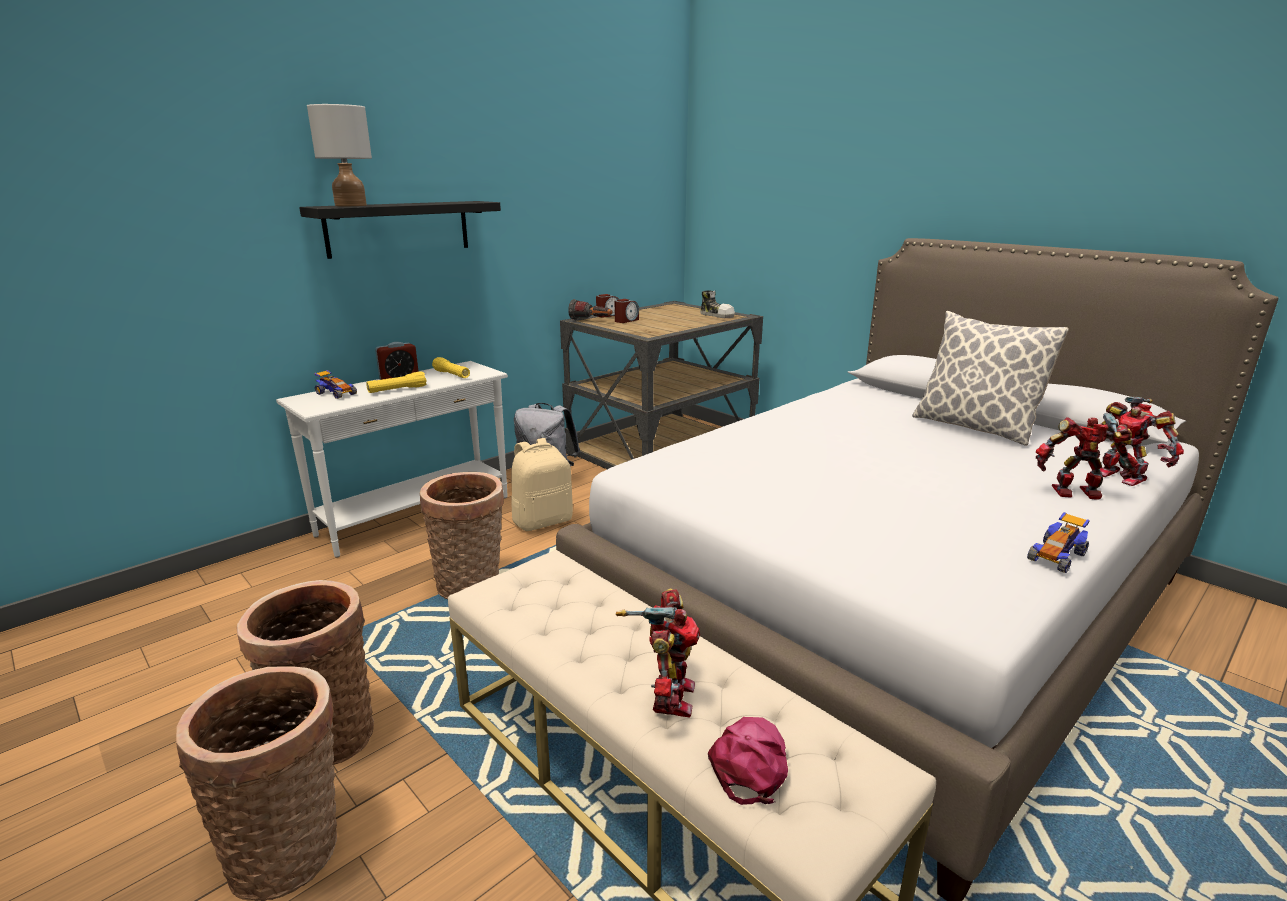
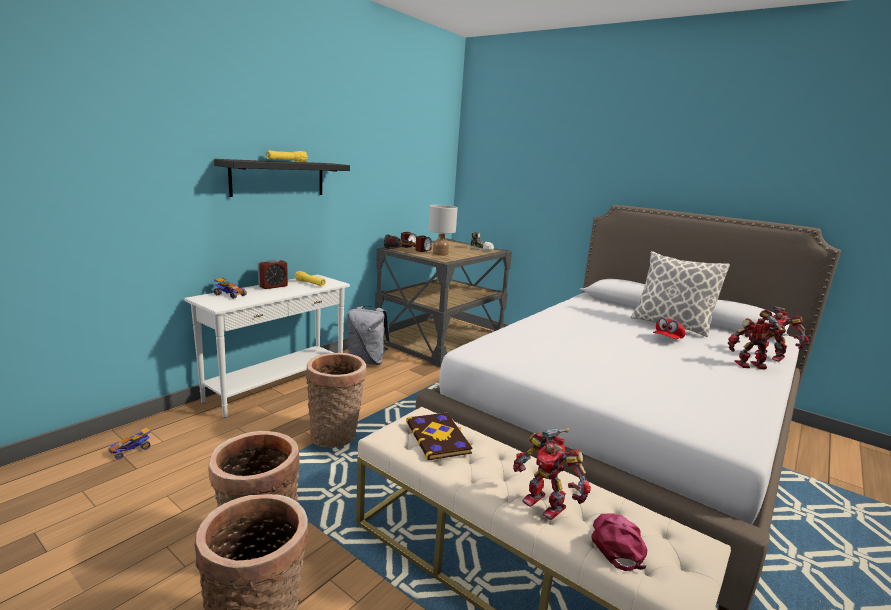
camera: 10 degrees left, 5 degrees down
(351, 205) = (252, 160): grey table lamp -> grey table lamp (440, 254)
(397, 390) = (275, 293): yellow flashlight -> yellow flashlight (287, 161)
(543, 521) = (373, 389): beige backpack -> none
(557, 595) = (438, 437): none -> book
(668, 697) = (545, 503): toy robot -> toy robot turned 135 degrees clockwise
(955, 451) = (667, 340): none -> red cap
(1056, 556) = (760, 403): toy car -> toy car (131, 450)

